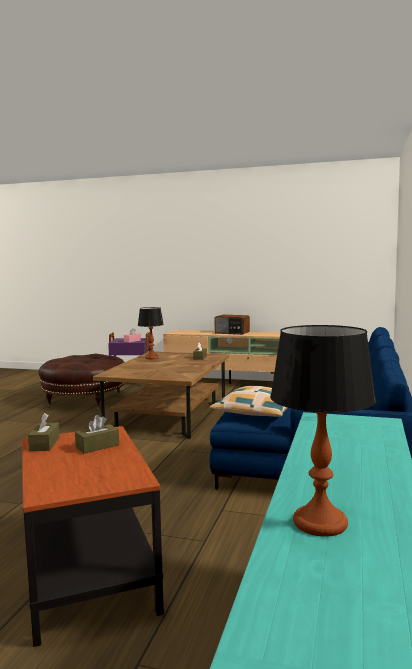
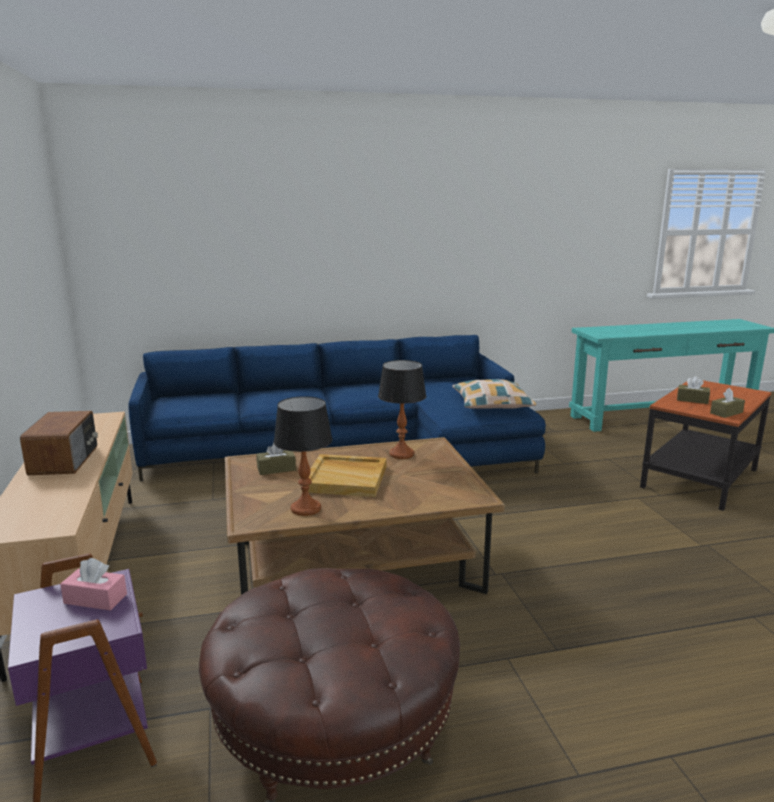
camera: 120 degrees left, 10 degrees up
(169, 363) = (346, 478): none -> beige tray
(319, 523) = (699, 328): table lamp -> table lamp (402, 454)

